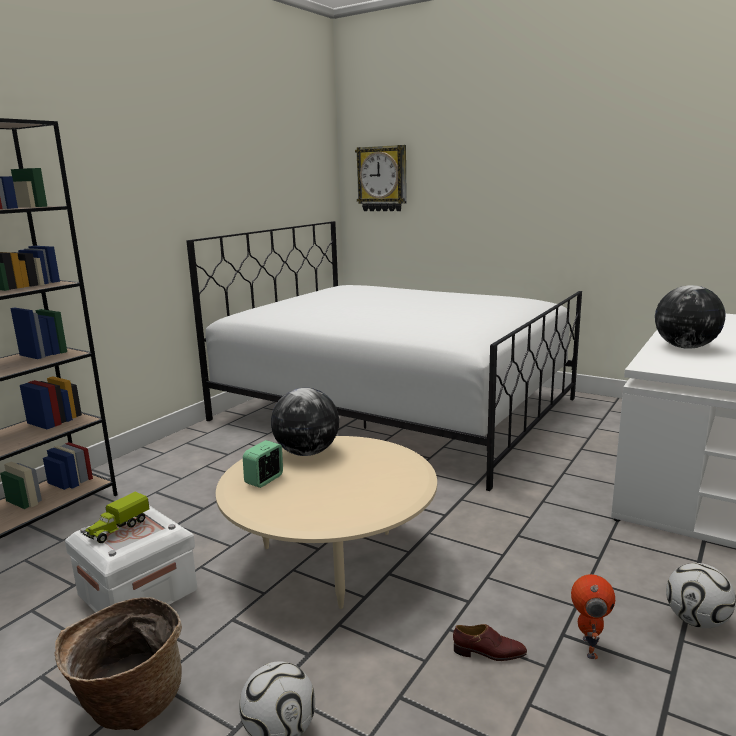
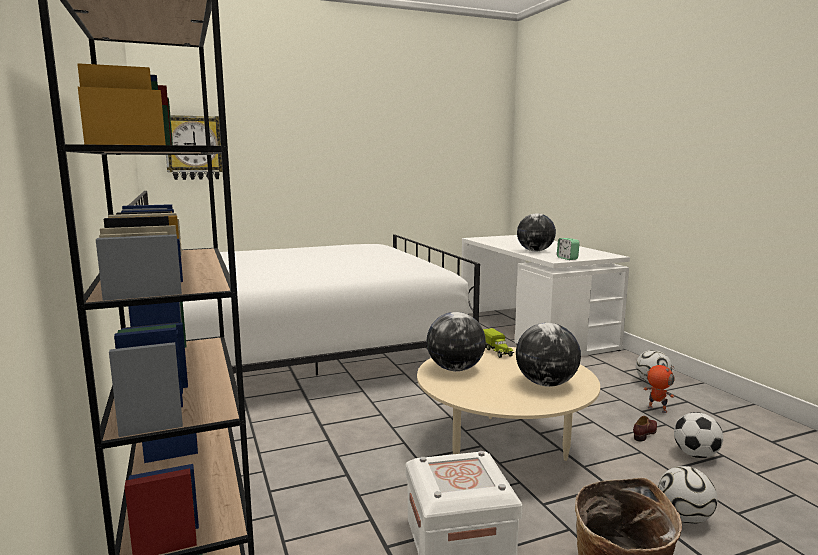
camera: 55 degrees left, 5 degrees down
(118, 529) = (455, 478): toy truck -> toy truck (497, 351)
(264, 480) = (486, 390): alarm clock -> alarm clock (567, 258)
(318, 502) = (546, 384): none -> globe
(474, 715) = (695, 455): none -> football

